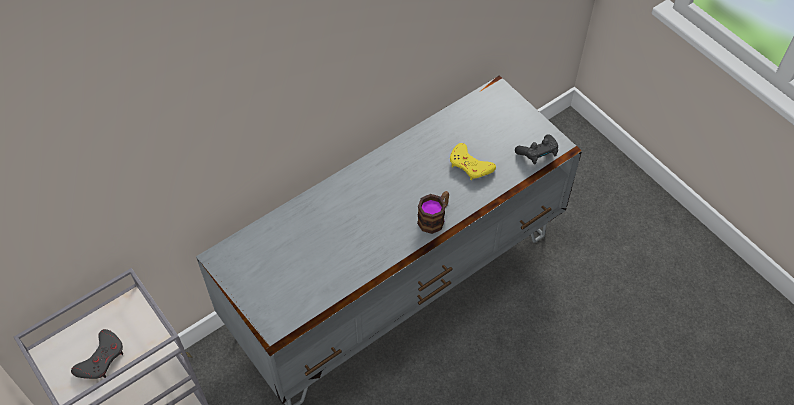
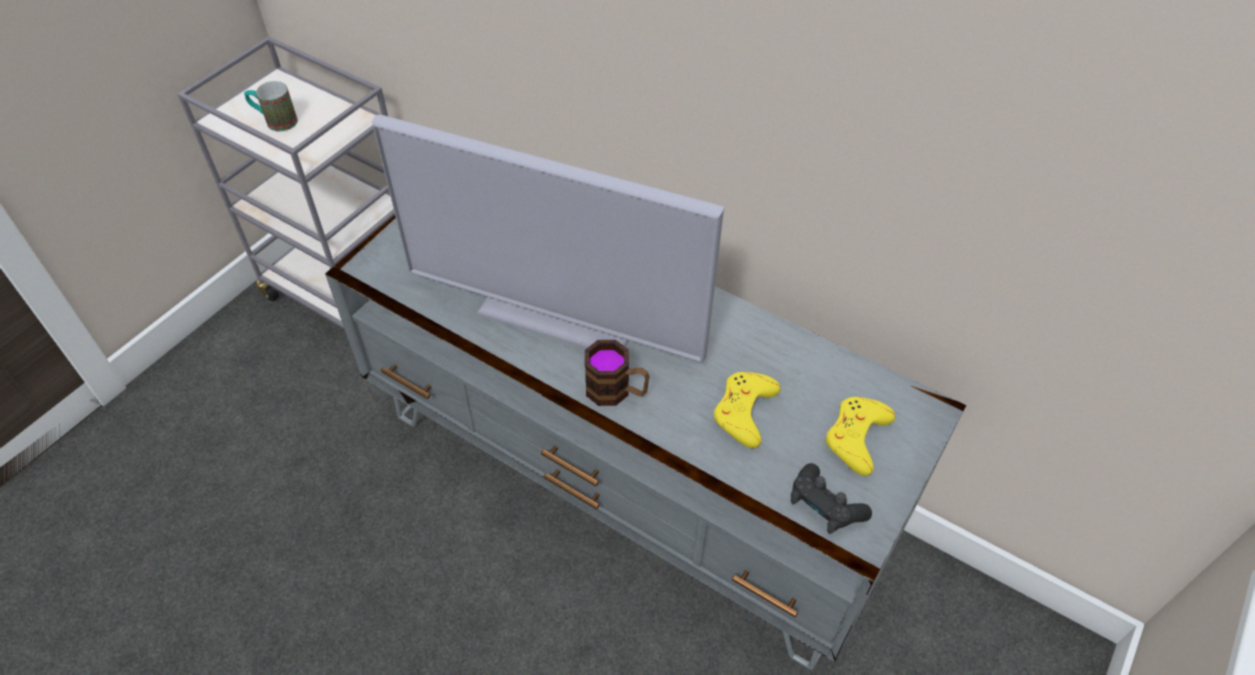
camera: 70 degrees right, 5 degrees down
(101, 359) = (275, 121): grey game controller -> mug
(366, 231) = (558, 316): none -> television
(503, 125) = (856, 437): none -> yellow game controller

